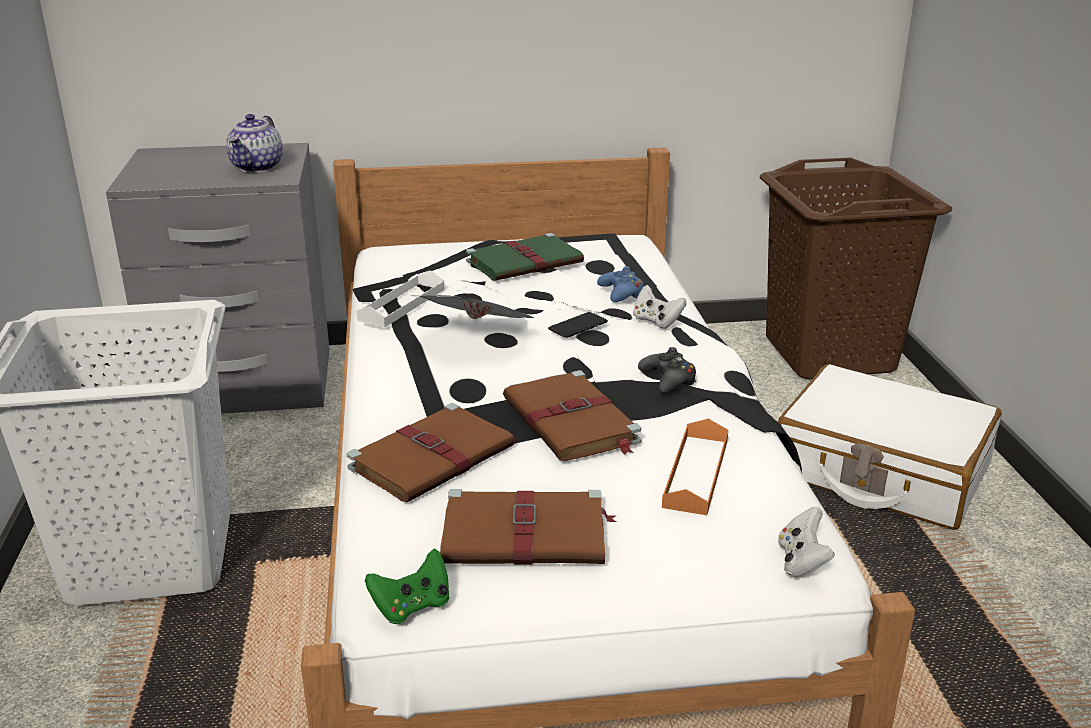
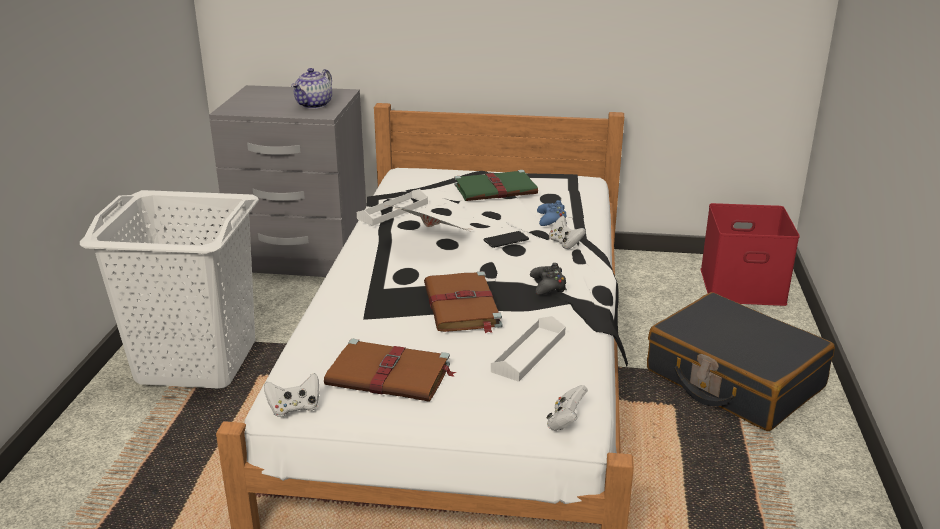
camera: 15 degrees right, 0 degrees up
(412, 606) = (294, 408): green game controller -> white game controller
(434, 456) = (358, 317): brown book -> none
(696, 473) = (529, 352): orange tray -> white tray
(829, 355) = (740, 287): brown laundry basket -> red storage box
(881, 470) = (733, 379): white suitcase -> black suitcase

